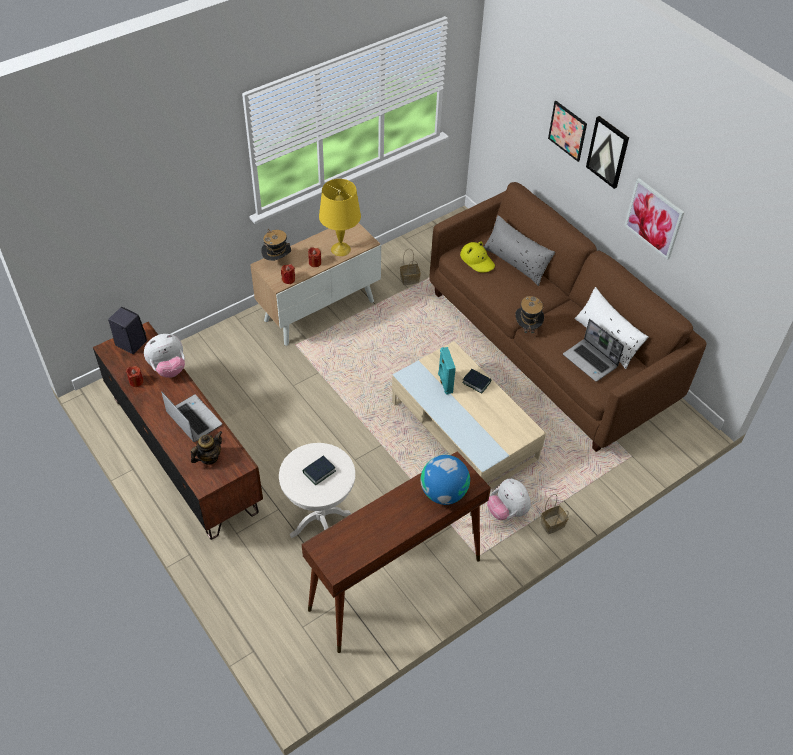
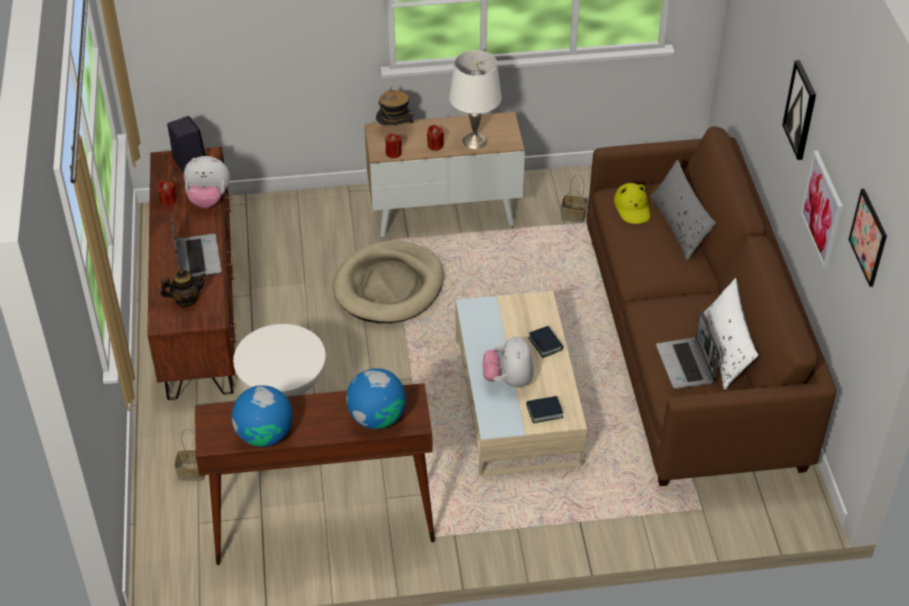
camera: 30 degrees right, 5 degrees down
(317, 381) = (389, 286): none -> beige dog bed
(319, 472) = (282, 356): book -> book (544, 411)
(340, 249) = (474, 140): yellow table lamp -> white table lamp
(372, 543) = (265, 435): none -> globe
(444, 383) = (508, 331): turquoise speaker -> none
(507, 511) = (504, 505): plush toy -> plush toy (508, 380)
(527, 328) = (638, 303): hat -> none
(552, 525) = (546, 541): basket -> basket (191, 472)
(567, 131) = (778, 74): picture -> picture (868, 237)

